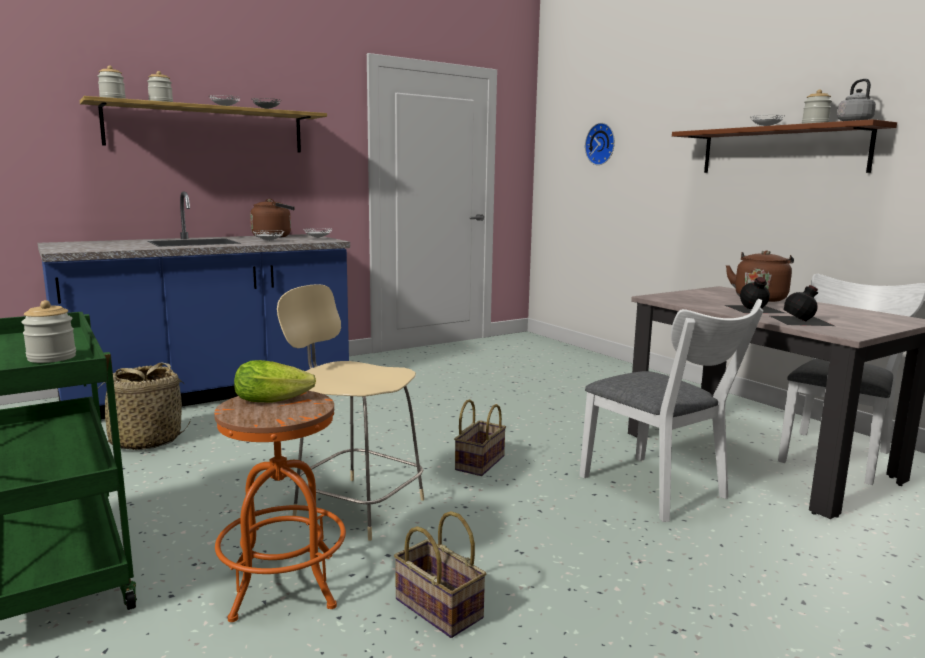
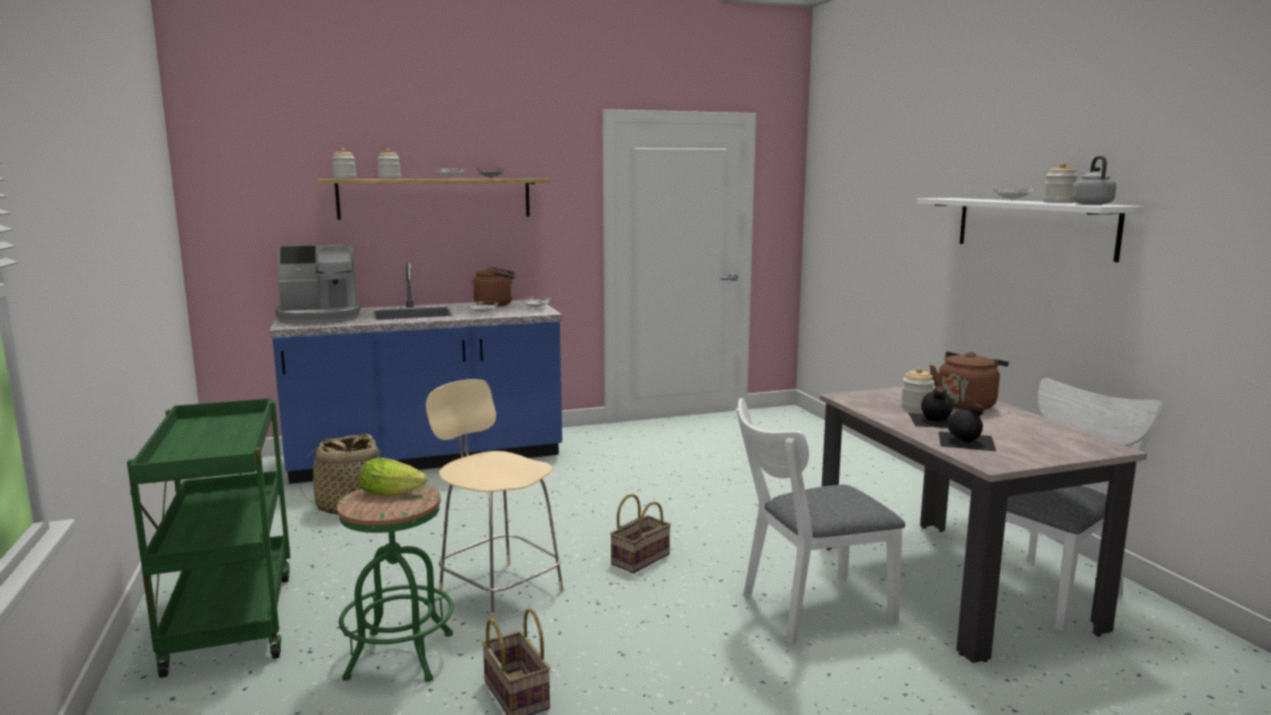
camera: 15 degrees right, 0 degrees up
(52, 358) = (227, 445): jar -> jar (916, 407)
(92, 245) = (320, 317): none -> coffee machine
(284, 586) = (400, 656): orange stool -> green stool
(602, 144) = (865, 199): wall clock -> none
(660, 491) = (807, 609): white chair -> white chair turned 90 degrees clockwise
(781, 150) = (1033, 226): brown shelf -> white shelf

